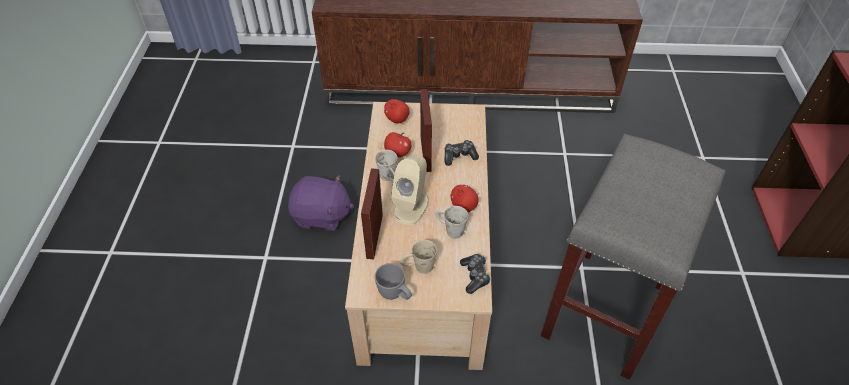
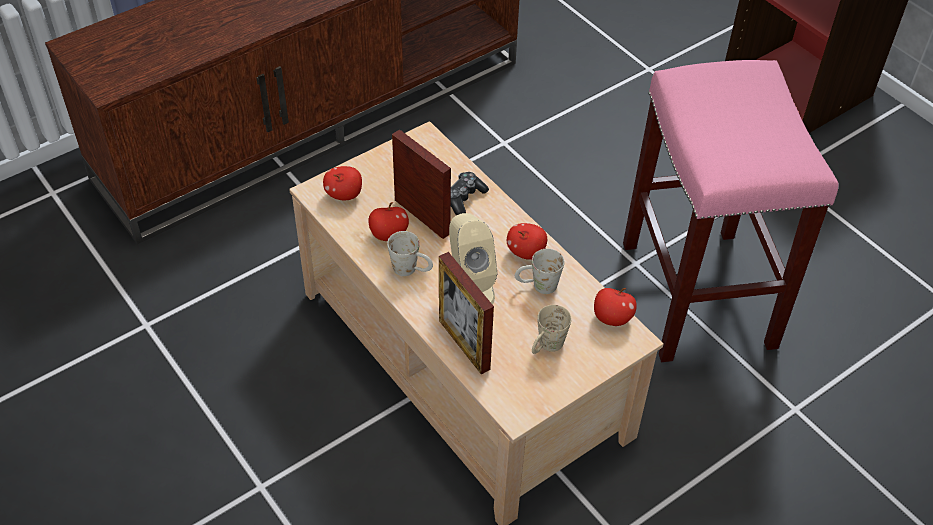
camera: 40 degrees left, 0 degrees up
(321, 216) = (282, 389): purple plush toy -> none
(395, 295) = (553, 391): grey mug -> none
(475, 276) = (612, 318): game controller -> apple
(604, 309) = (695, 292): grey stool -> pink stool

